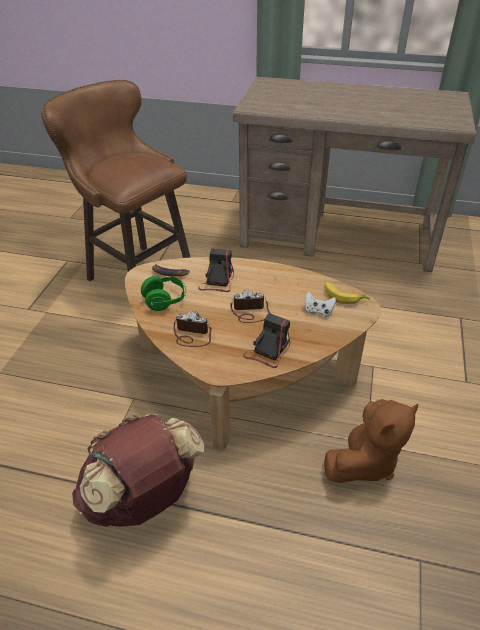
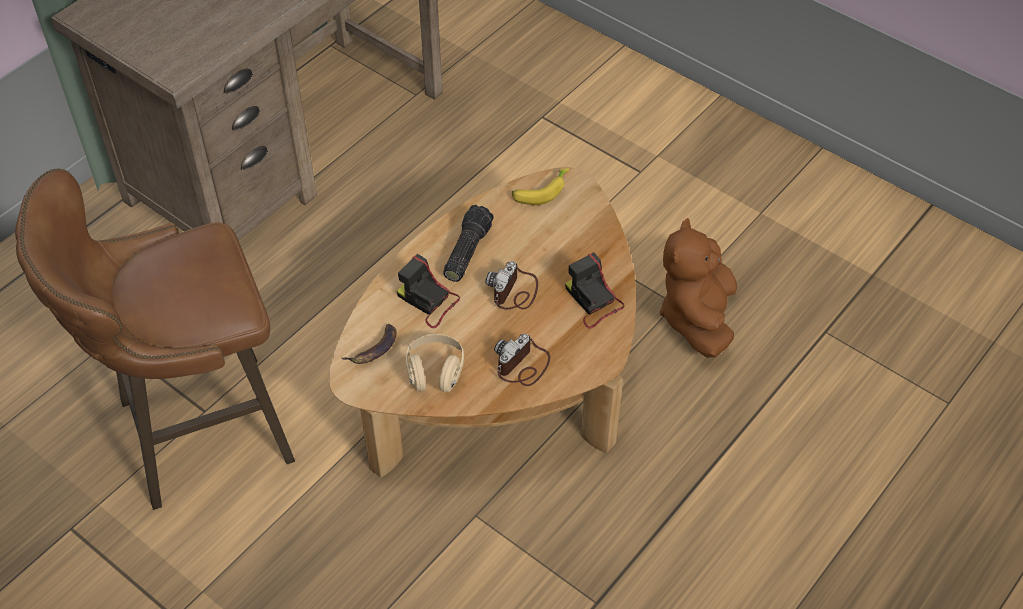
camera: 65 degrees left, 10 degrees up
(143, 498) = (643, 550): brown backpack -> none
(165, 301) = (435, 372): green headphones -> beige headphones
(268, 282) = (466, 251): none -> flashlight
(318, 311) = (552, 227): white game controller -> none
(364, 461) = (697, 318): brown plush toy -> brown plush toy turned 150 degrees counterclockwise

